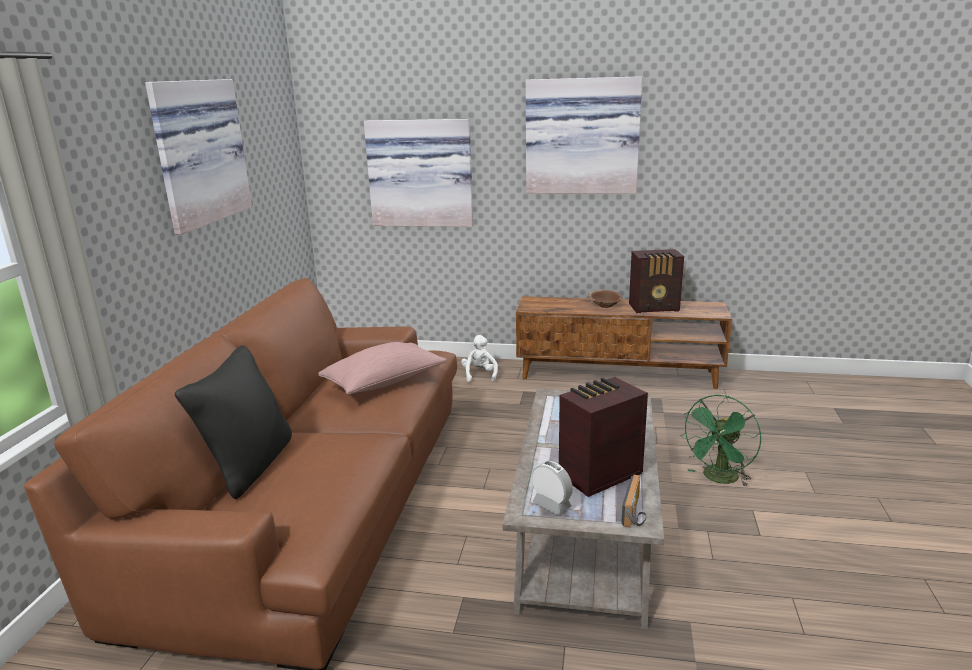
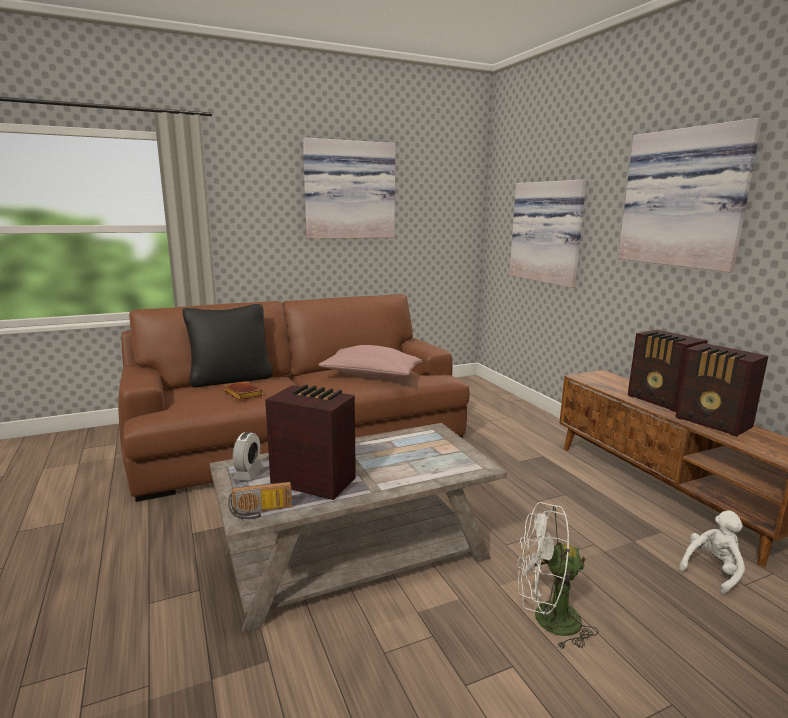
camera: 55 degrees right, 5 degrees down
(333, 466) = (241, 394): none -> brown book
(479, 375) = (536, 430): white plush toy -> white plush toy (712, 571)
(605, 305) = (661, 401): brown bowl -> radio
(718, 479) = (546, 620): green fan -> white fan

